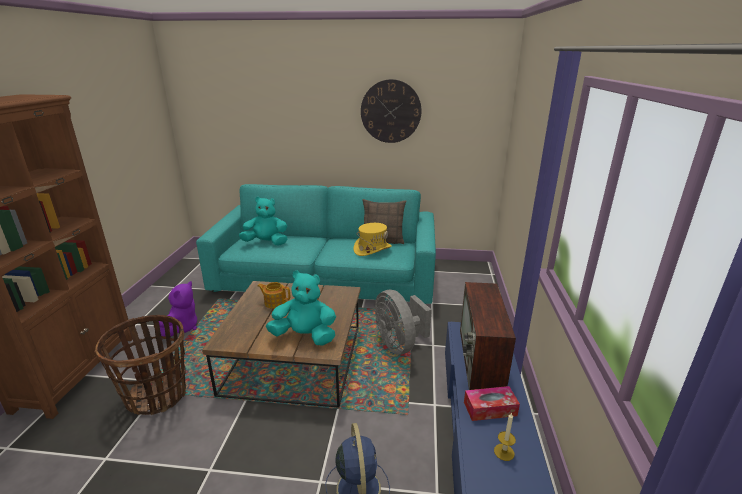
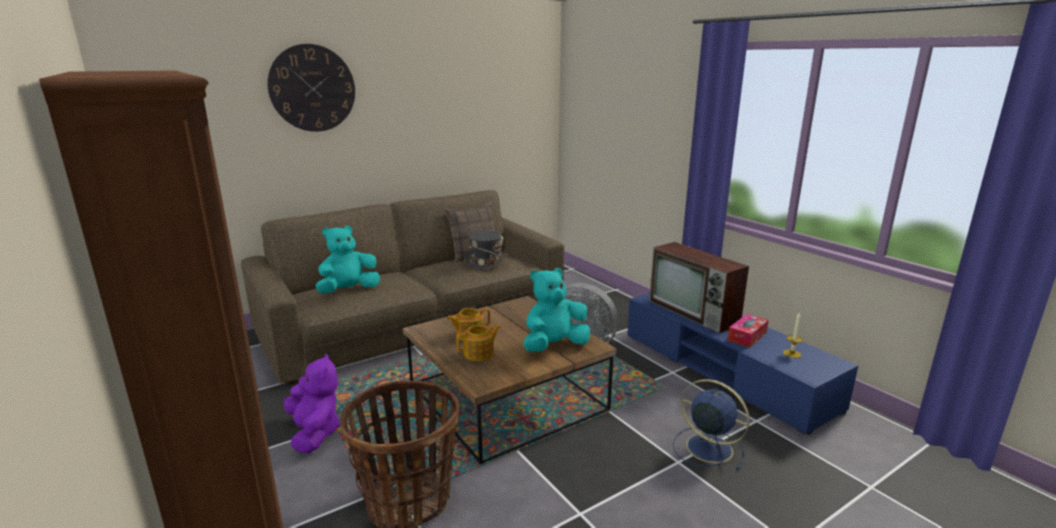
camera: 40 degrees left, 5 degrees down
(256, 319) = (479, 353): none -> teapot
(325, 276) = (415, 320): turquoise sofa -> brown sofa
(372, 249) = (485, 262): yellow hat -> grey hat
(390, 111) = (446, 102): wall clock -> wall clock (312, 88)

